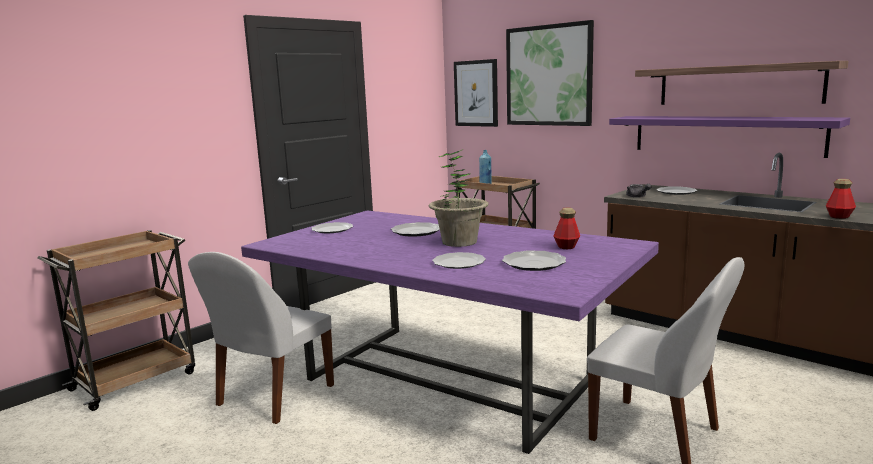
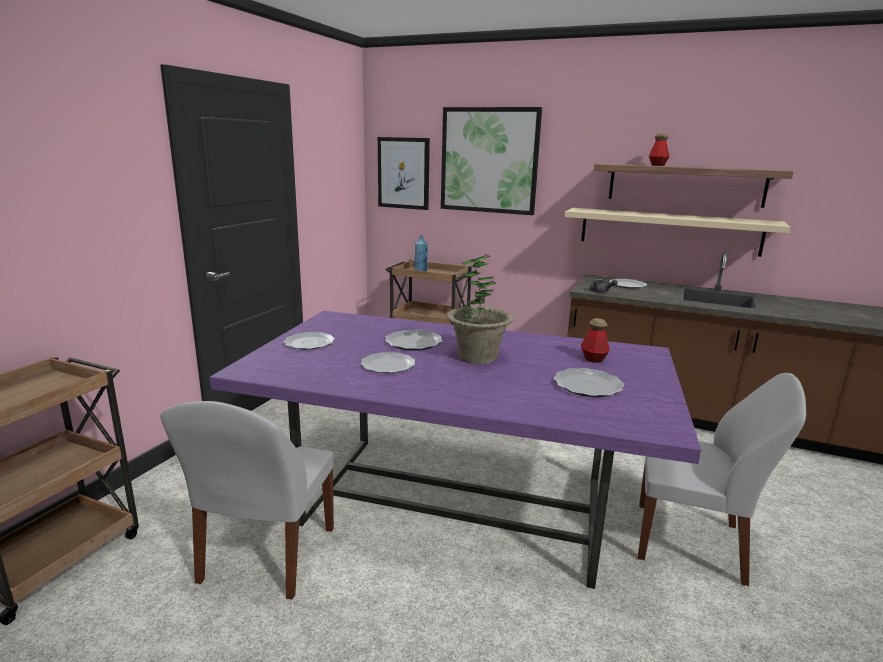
camera: 20 degrees left, 5 degrees up
(459, 262) = (509, 389): plate -> plate (388, 365)
(724, 135) = (668, 231): purple shelf -> beige shelf
(839, 216) = (794, 315): bottle -> bottle (657, 165)

